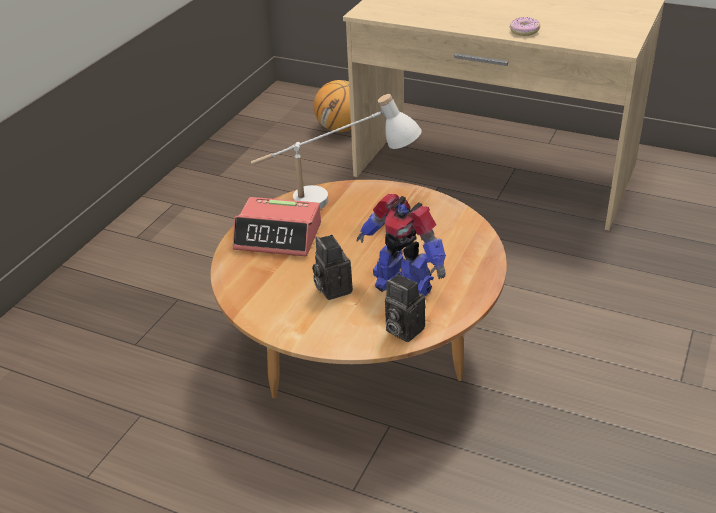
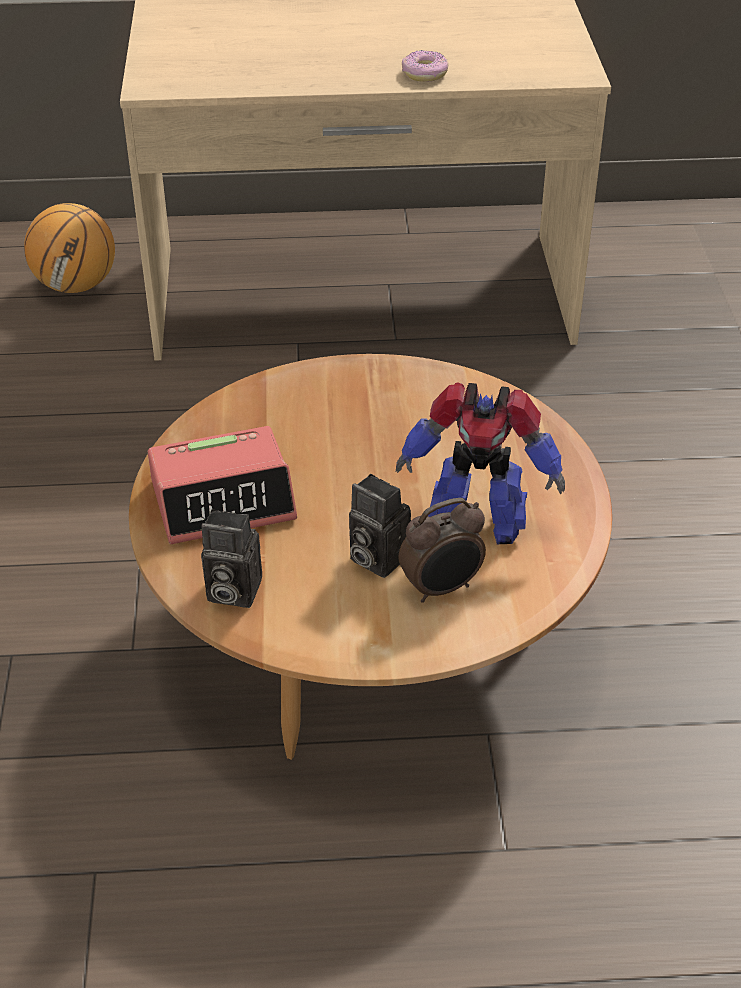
camera: 30 degrees left, 5 degrees up
(337, 202) = (269, 416): white table lamp -> none
(354, 315) = (442, 588): none -> alarm clock
(402, 329) = (526, 587): camera -> camera (230, 591)

